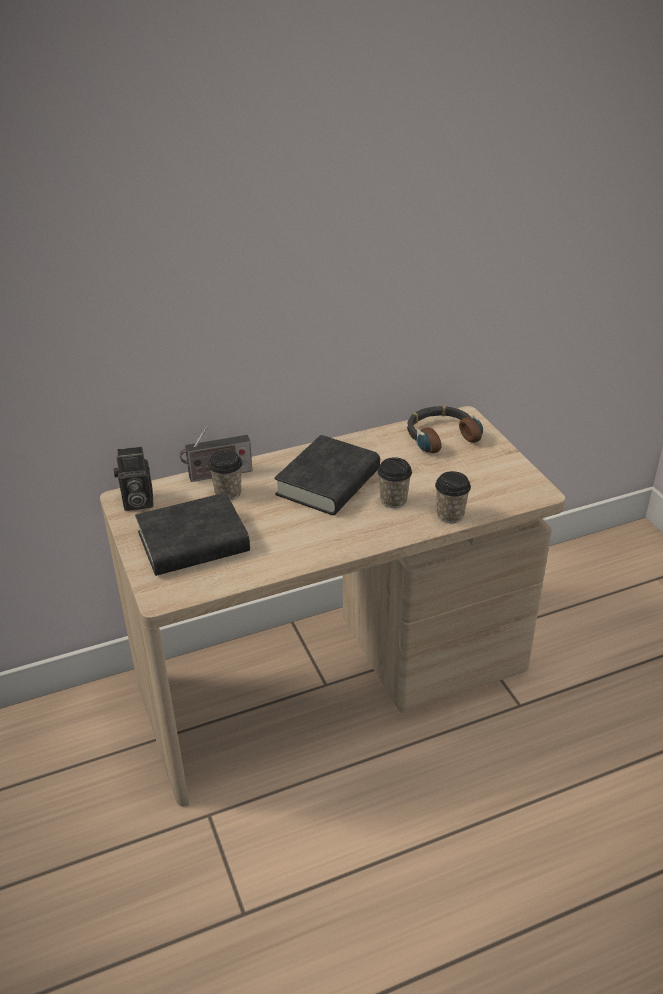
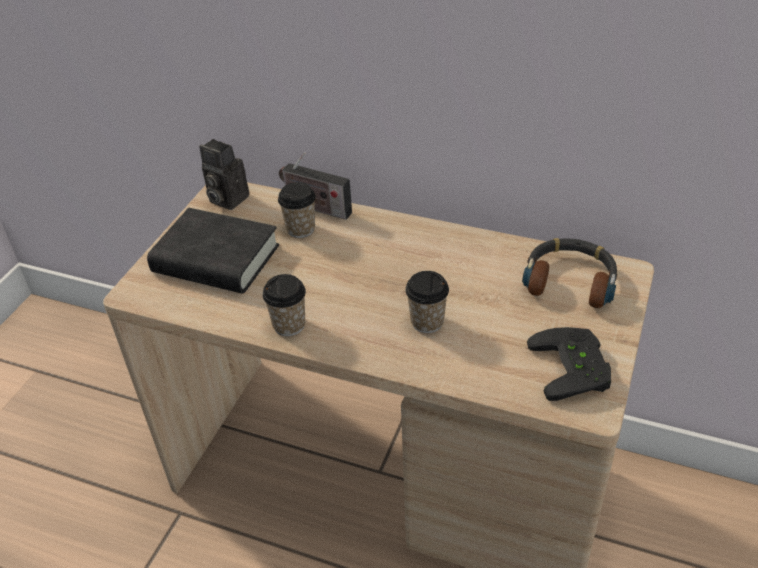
camera: 45 degrees right, 5 degrees up
(328, 482) = (393, 268): black book -> none
(450, 515) = (460, 372): cup -> cup (289, 325)
(505, 478) = (575, 368): none -> black game controller

